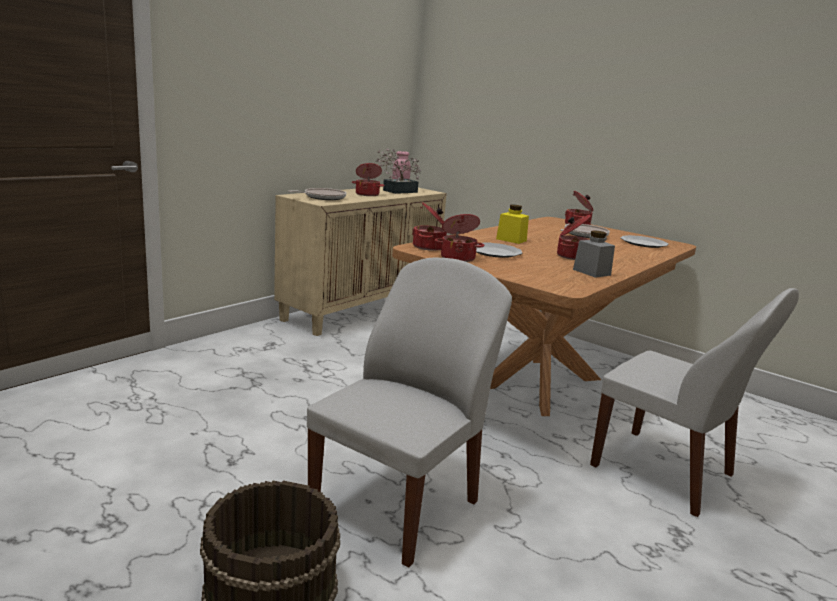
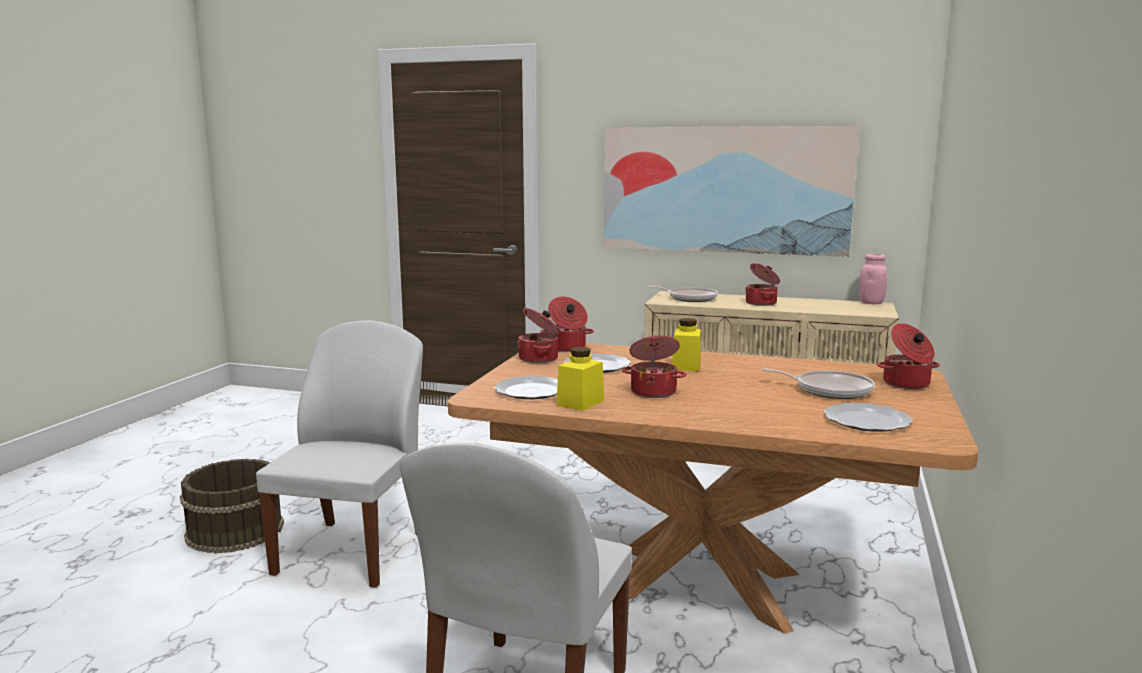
camera: 70 degrees right, 5 degrees down
(314, 101) = (724, 190): none -> picture
(396, 191) = (824, 306): potted plant -> none
(399, 504) = (353, 551): white chair -> white chair turned 90 degrees counterclockwise
(555, 276) = (530, 391): none -> plate
(591, 272) = (580, 403): grey jar -> yellow jar

